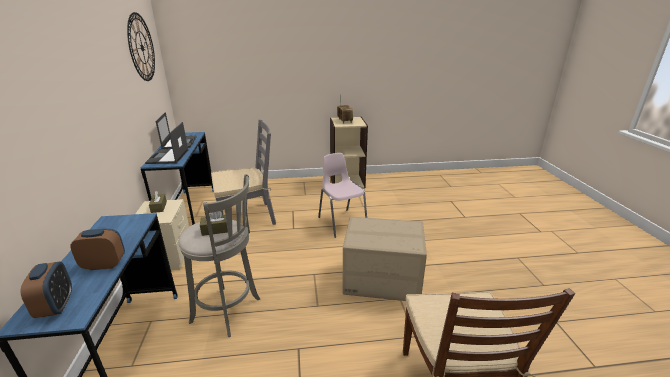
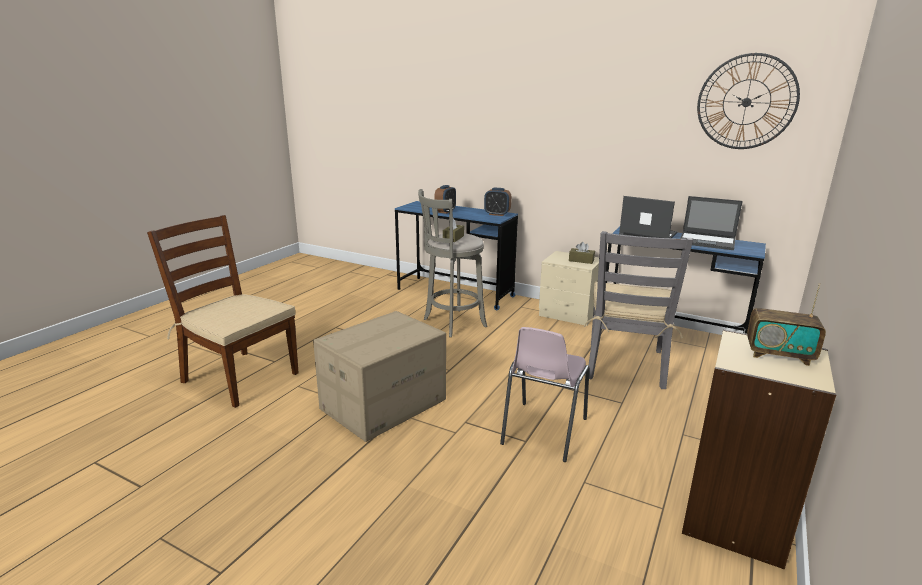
camera: 125 degrees right, 5 degrees down
(56, 306) = (420, 205): alarm clock -> alarm clock (497, 214)
(342, 222) = (542, 431): pink chair -> pink chair turned 105 degrees clockwise

